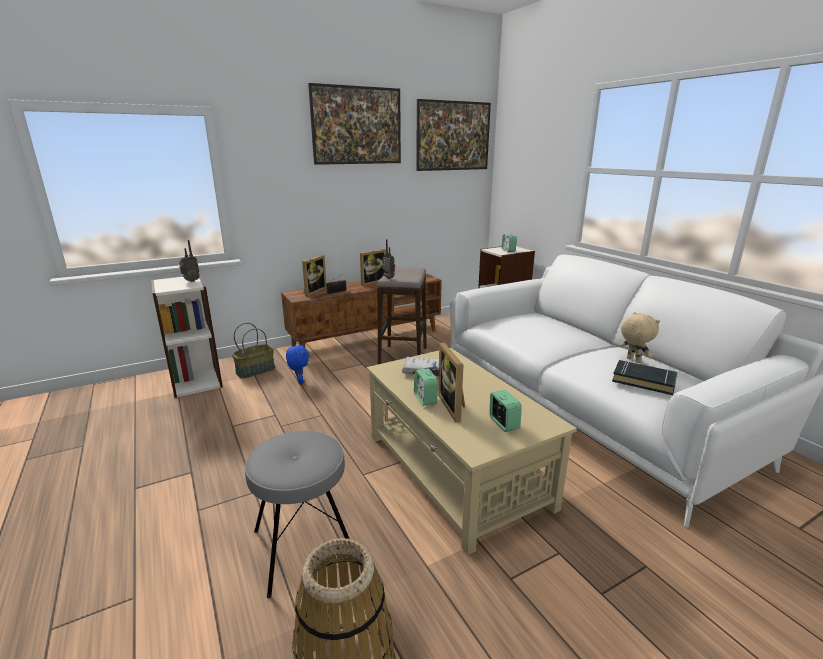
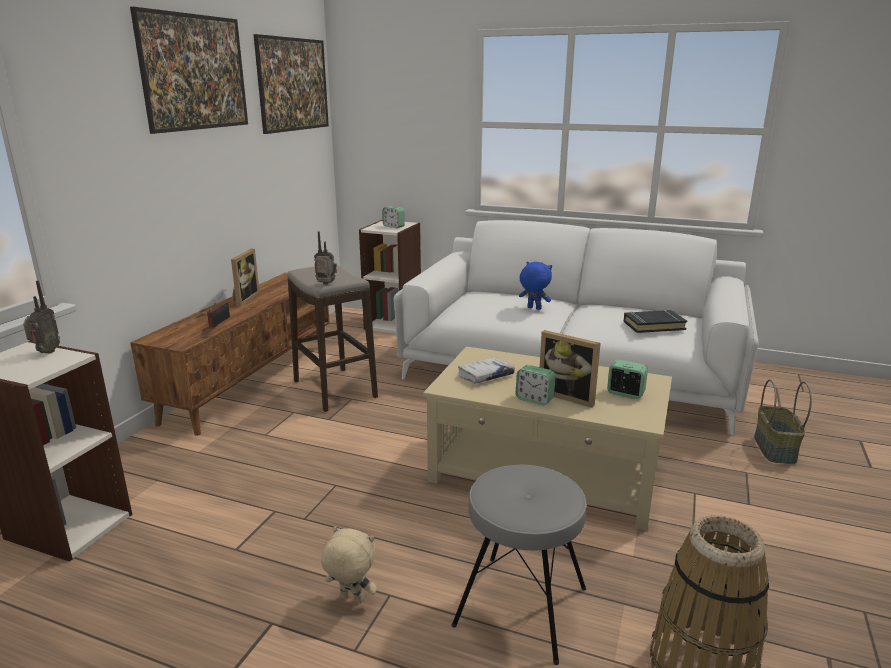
camera: 40 degrees left, 0 degrees up
(255, 370) = (149, 474): basket -> basket (773, 448)
(299, 381) = (242, 462): blue plush toy -> blue plush toy (533, 308)
(313, 291) = (183, 329): picture frame -> none
(633, 360) = (620, 312): beige plush toy -> beige plush toy (351, 599)

